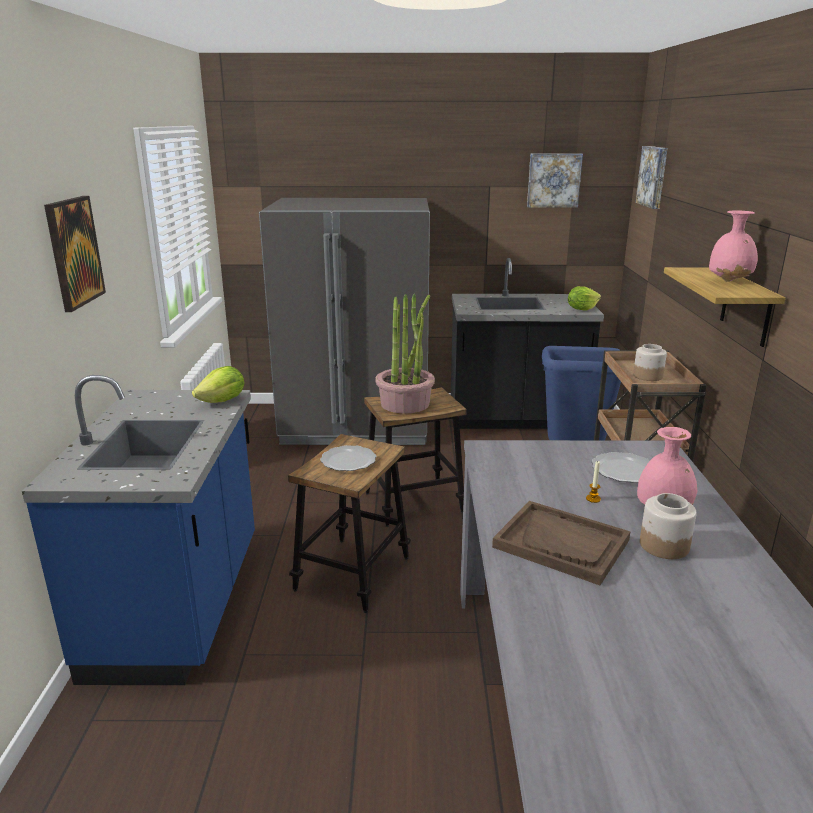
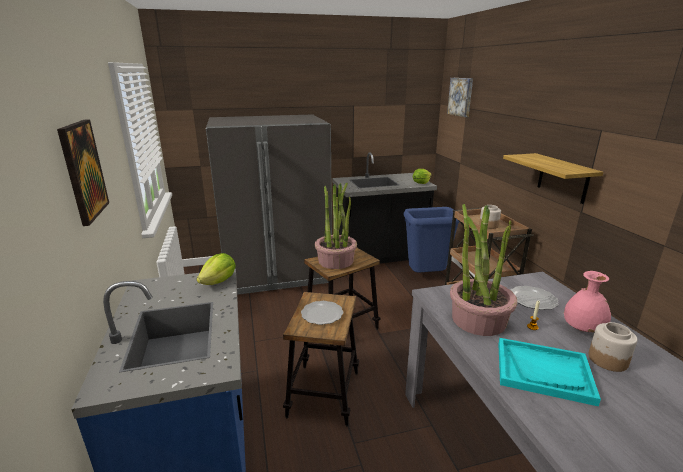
camera: 15 degrees left, 0 degrees up
(525, 482) = (478, 319): none -> potted plant
(553, 180) = (393, 100): picture -> none
(561, 544) = (543, 372): brown tray -> turquoise tray
(730, 281) = (556, 162): pink vase -> none

